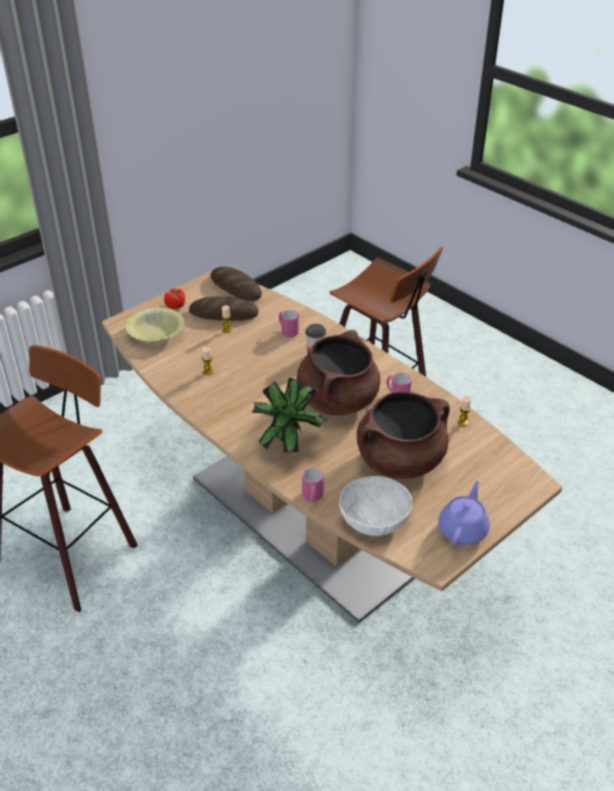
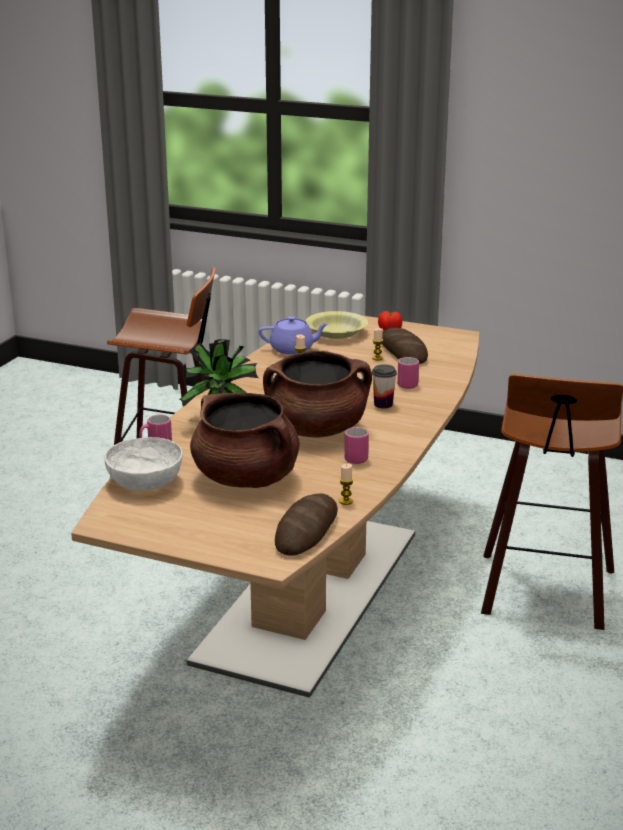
camera: 65 degrees right, 15 degrees down
(236, 287) = (455, 346): bread -> bread (306, 530)
(463, 529) = (162, 530): purple teapot -> purple teapot (293, 349)

